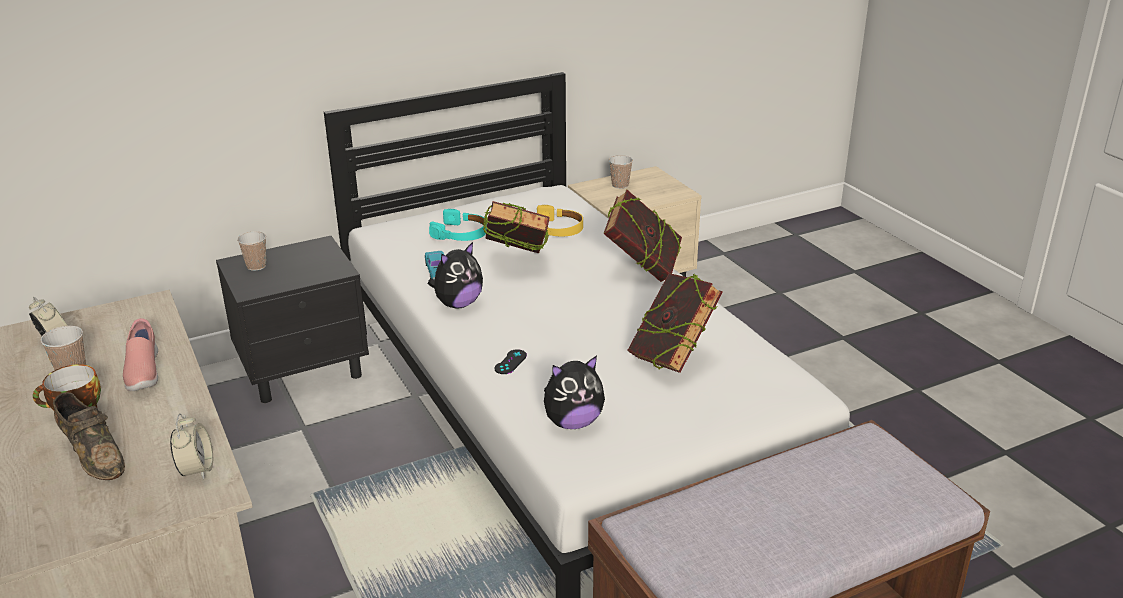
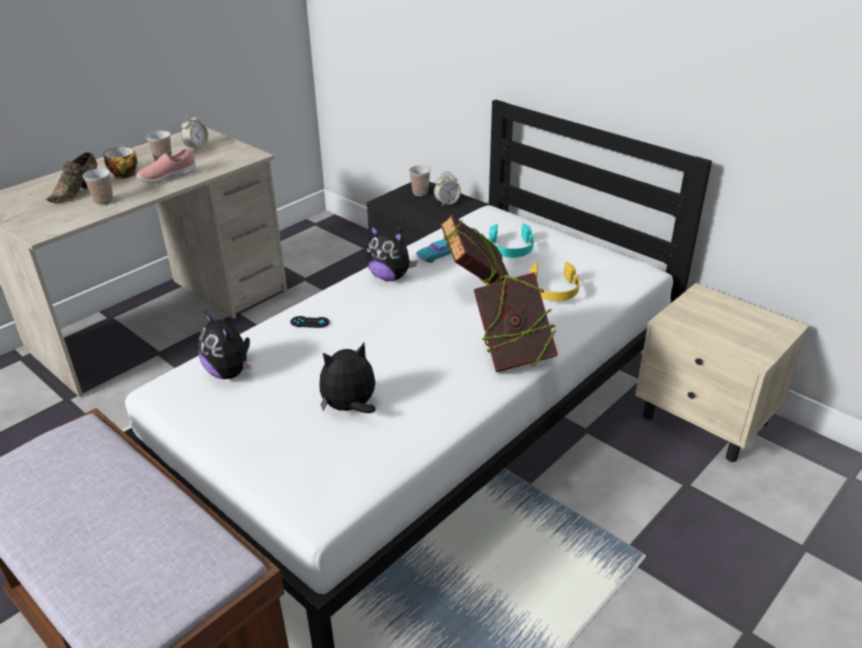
camera: 70 degrees right, 5 degrees up
(196, 470) = (63, 221): alarm clock -> alarm clock (447, 203)
(620, 185) = (728, 313): cup -> cup (104, 201)
(672, 360) = (350, 408): book -> plush toy

